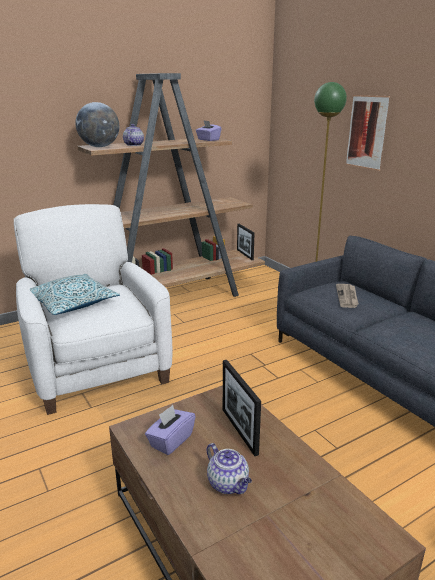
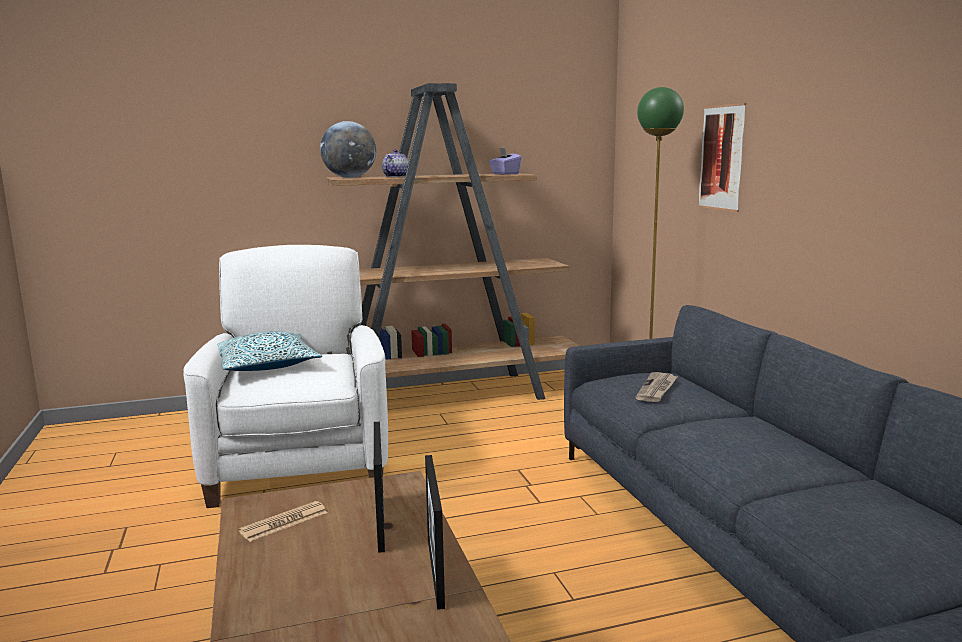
camera: 15 degrees right, 10 degrees down
(171, 440) = (284, 522): purple tissue box -> newspaper
(229, 484) = (319, 576): teapot -> none
(245, 254) = (566, 342): picture frame -> picture frame (435, 572)

